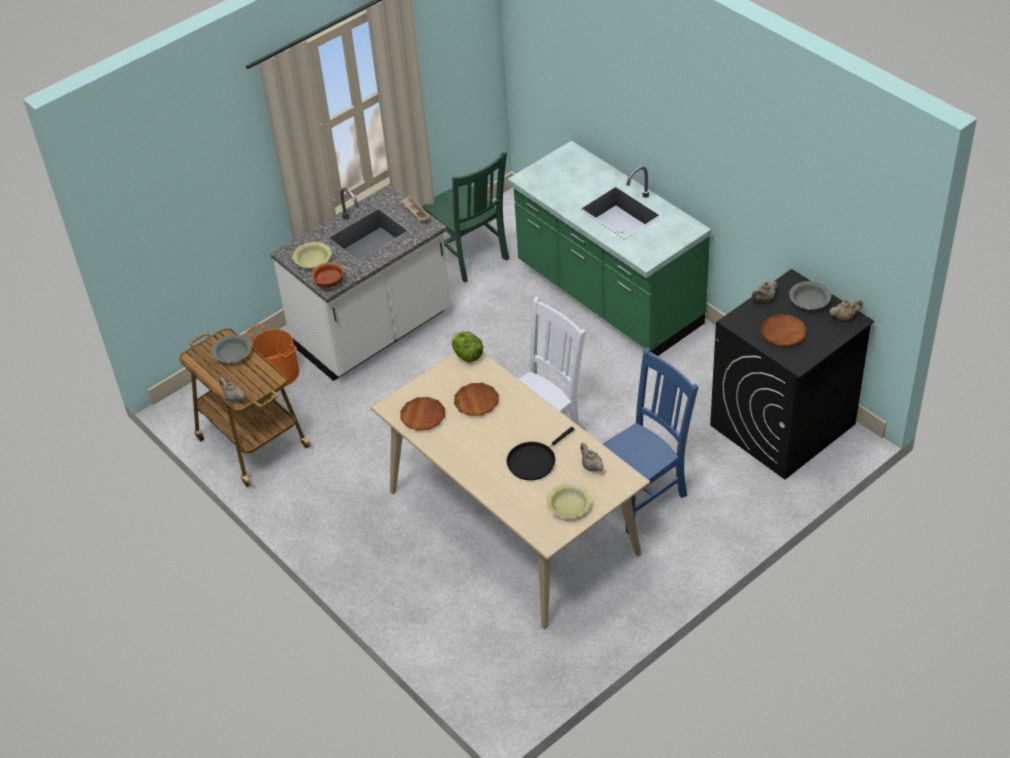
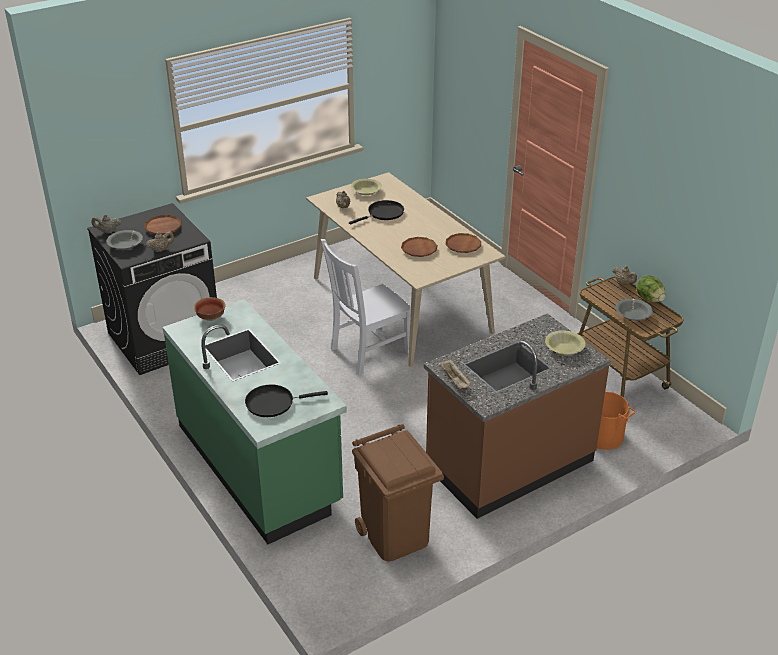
camera: 175 degrees left, 10 degrees down
(329, 284) = (545, 324): bowl -> bowl (211, 317)
(373, 332) = (508, 462): white counter -> brown counter
(467, 355) = (420, 279): lettuce -> lettuce (649, 299)
(469, 255) = (395, 536): green chair -> brown trash can
(570, 171) = (273, 403): none -> black frying pan
(640, 495) = (299, 309): blue chair -> none

